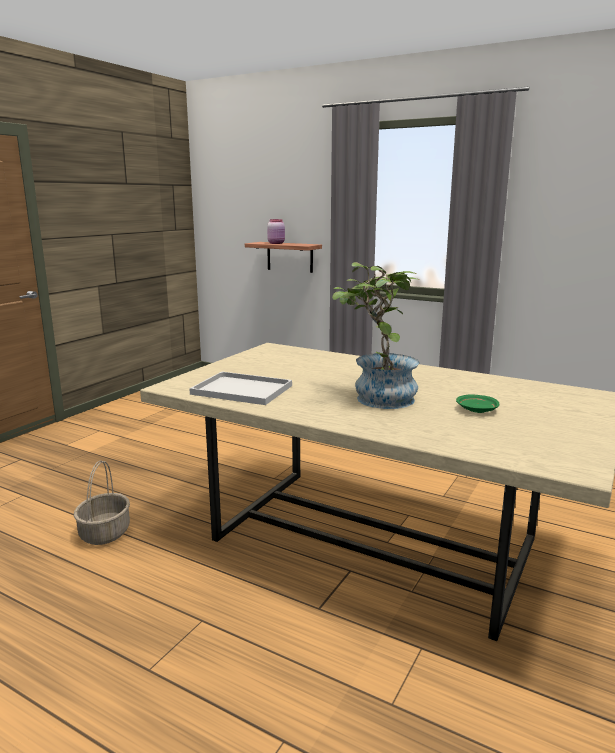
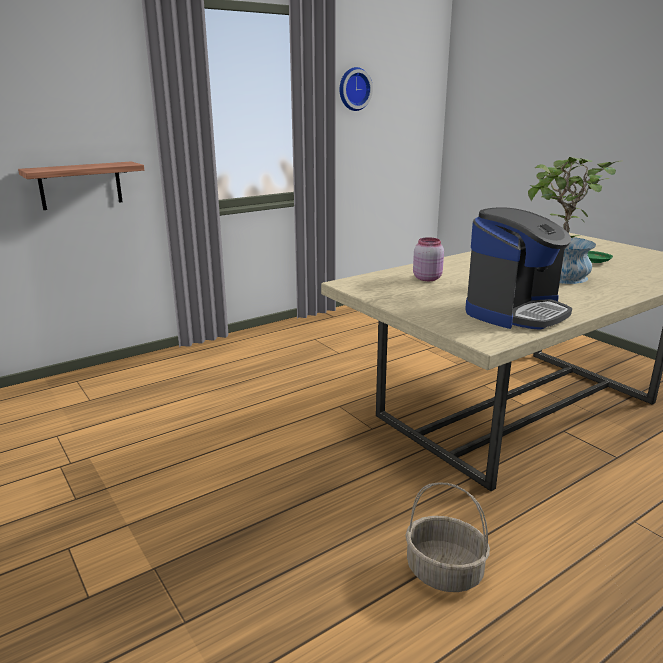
camera: 65 degrees left, 5 degrees up
(244, 390) = (515, 312): white tray -> coffee machine
(276, 243) = (74, 167): pink jar -> pink jar (427, 278)
(544, 192) = (353, 89): none -> wall clock

